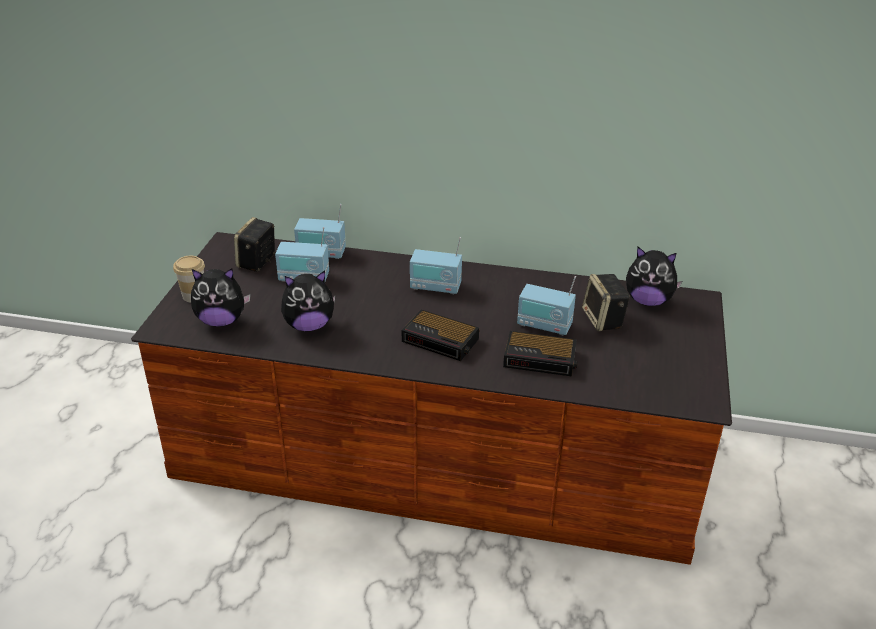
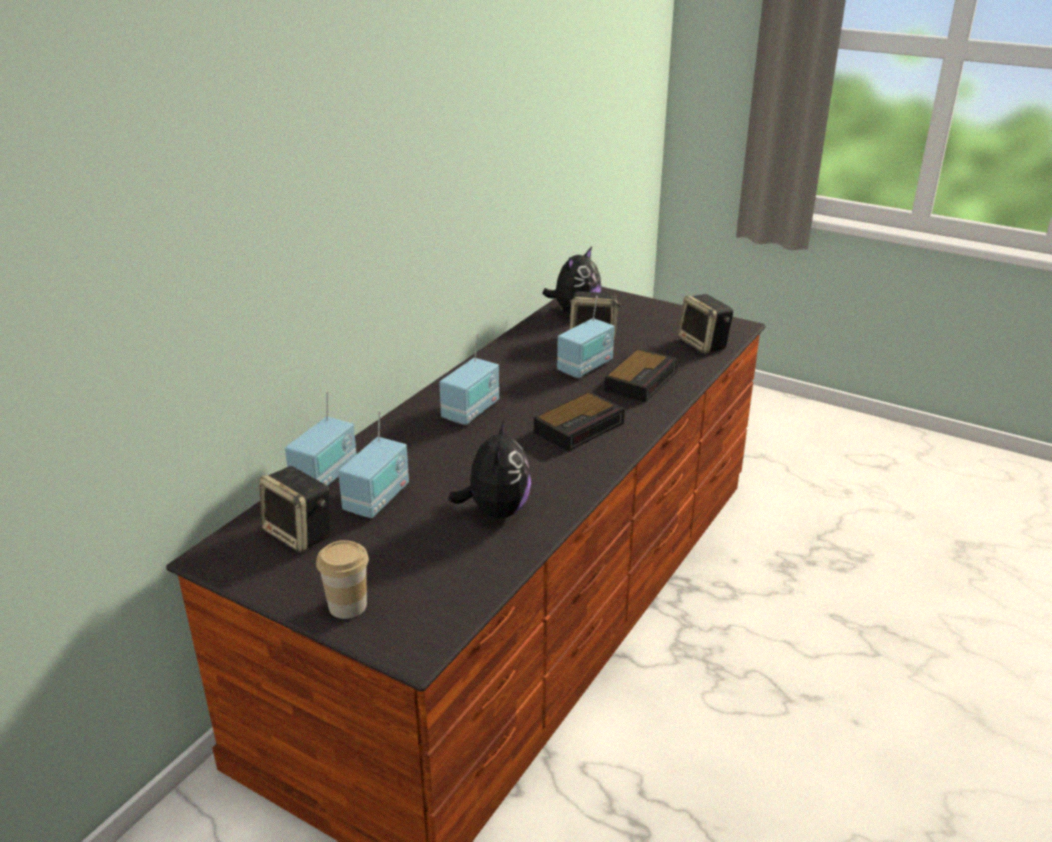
camera: 70 degrees left, 5 degrees down
(221, 321) = (436, 584): plush toy -> none
(643, 385) = (704, 344): none -> speaker

